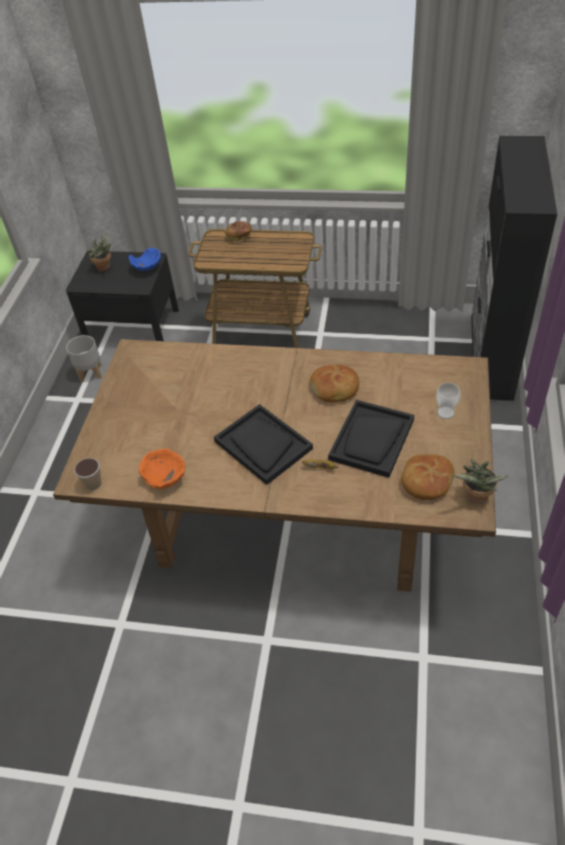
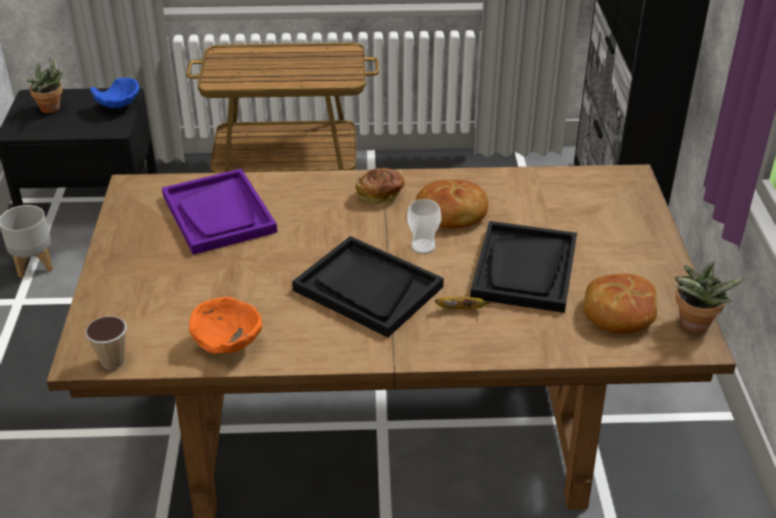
camera: 15 degrees left, 10 degrees down
(181, 376) = (219, 214): none -> purple tray
(239, 236) = (258, 52): bread -> bread (380, 195)
(445, 413) = (616, 230): cup -> cup (423, 246)

